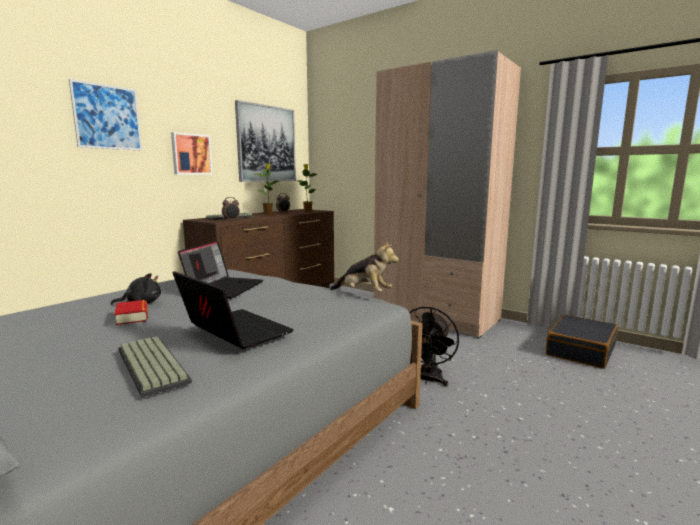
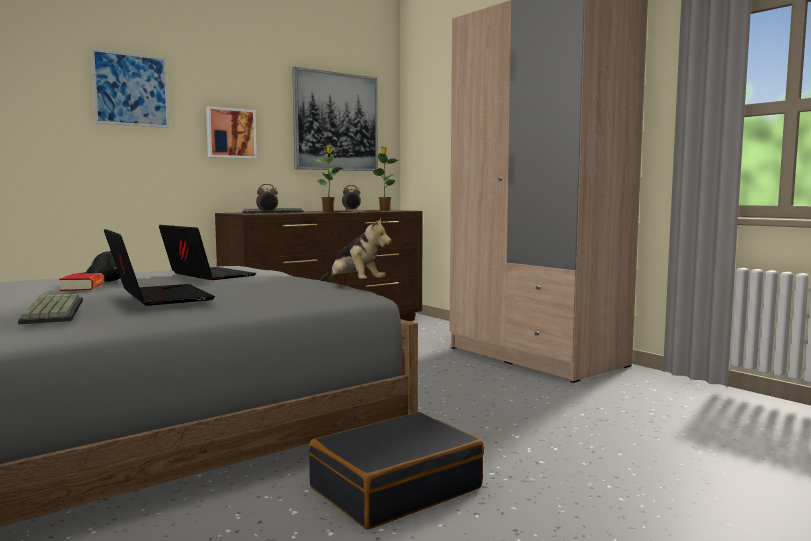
camera: 15 degrees right, 5 degrees down
(224, 288) = (206, 275): laptop -> laptop turned 75 degrees counterclockwise
(428, 380) = (454, 415): black fan -> none
(580, 350) = (718, 407): black suitcase -> black suitcase (395, 488)

